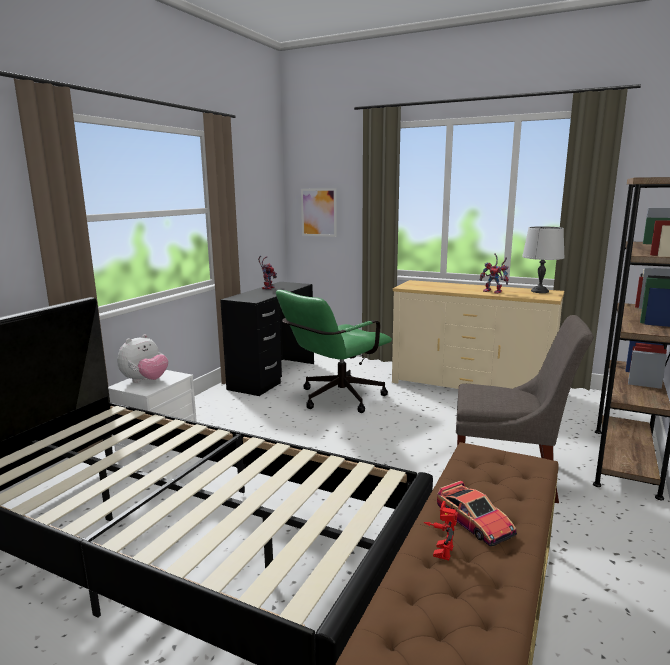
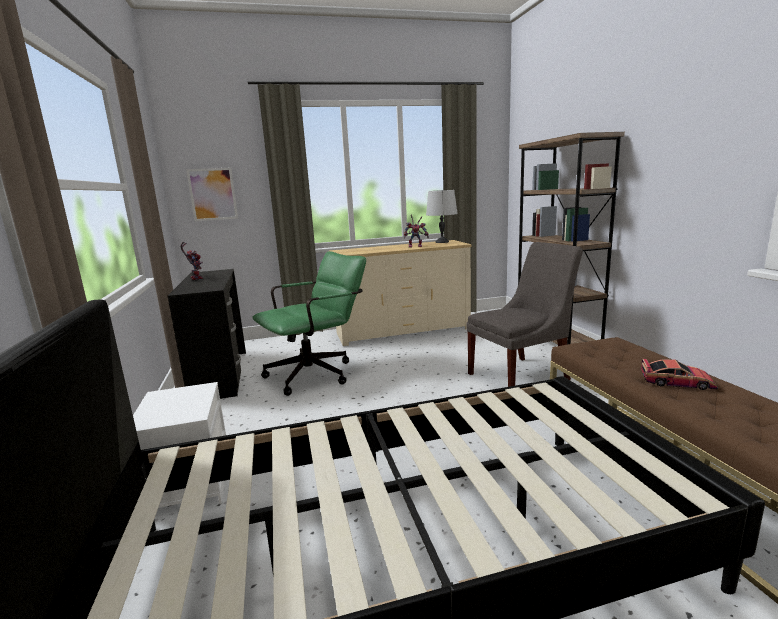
camera: 40 degrees left, 0 degrees up
(145, 381) = (168, 407): plush toy -> none
(335, 399) = (317, 373): green office chair -> green office chair turned 135 degrees counterclockwise
(440, 549) = (705, 405): toy robot -> none

